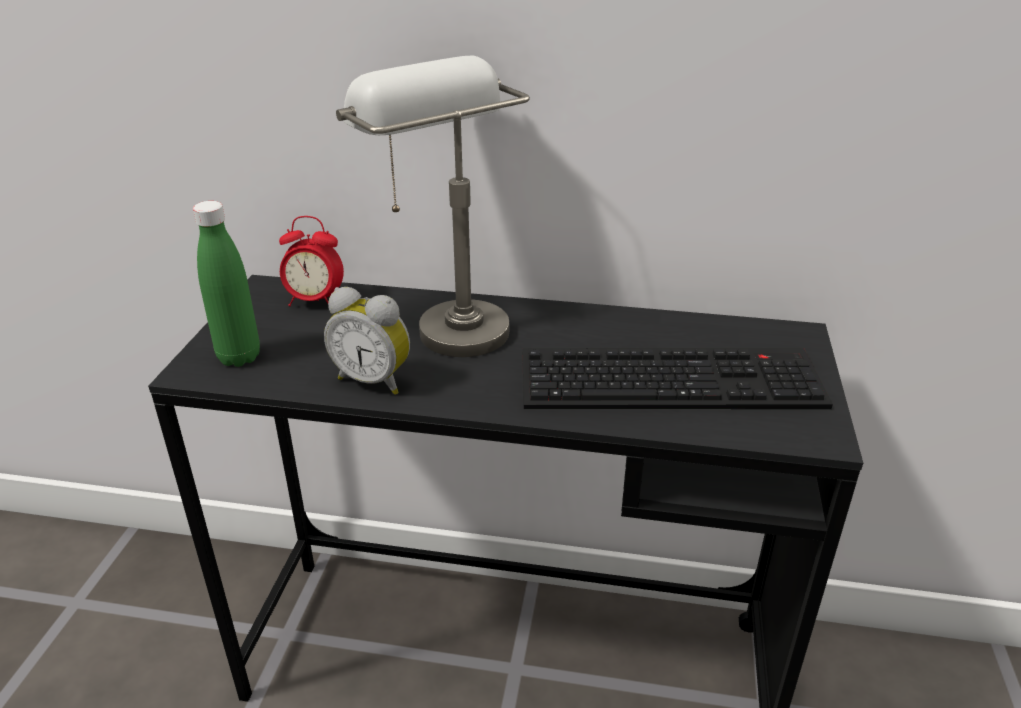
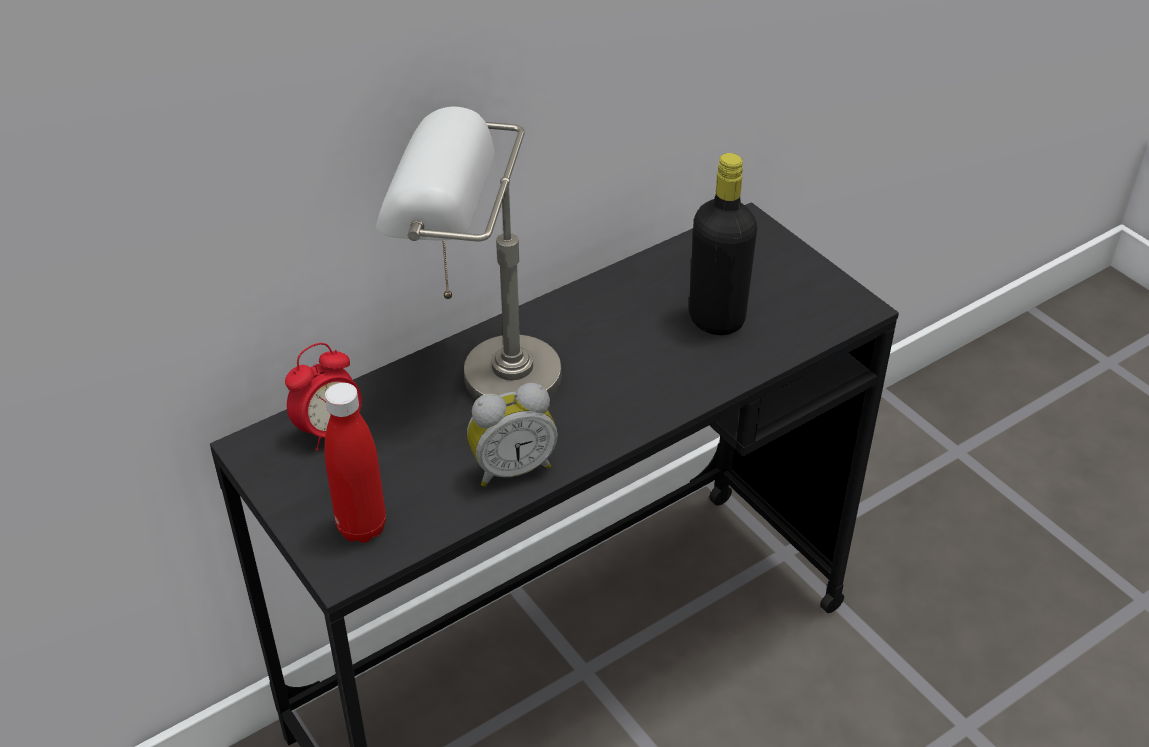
camera: 45 degrees left, 10 degrees up
(239, 357) = (362, 527): green bottle -> red bottle
(672, 378) = (716, 319): keyboard -> black bottle

